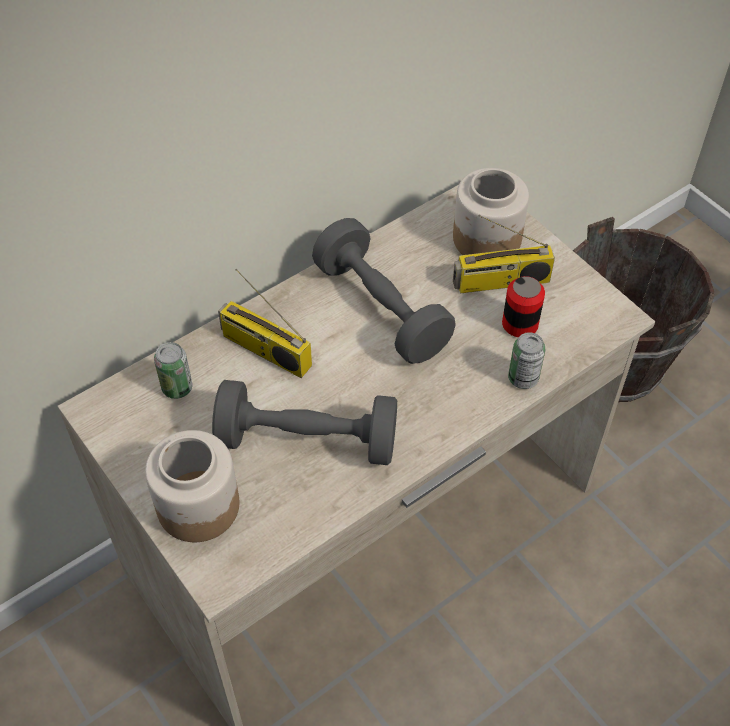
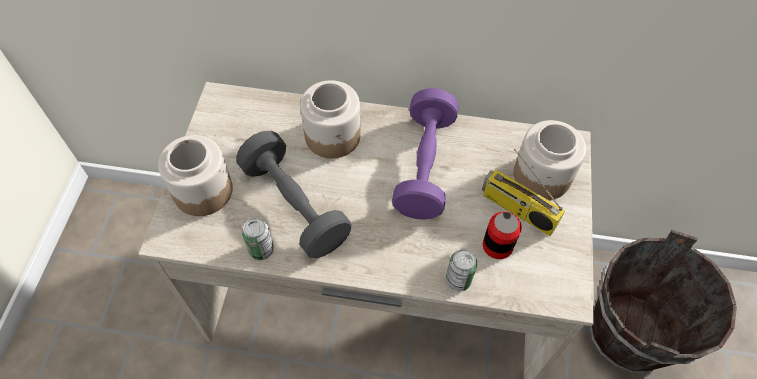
camera: 45 degrees right, 5 degrees up
(177, 388) = (267, 119): can -> can (261, 250)
(264, 351) = (333, 136): radio -> jar
(381, 309) = (424, 166): grey dumbbell -> purple dumbbell

